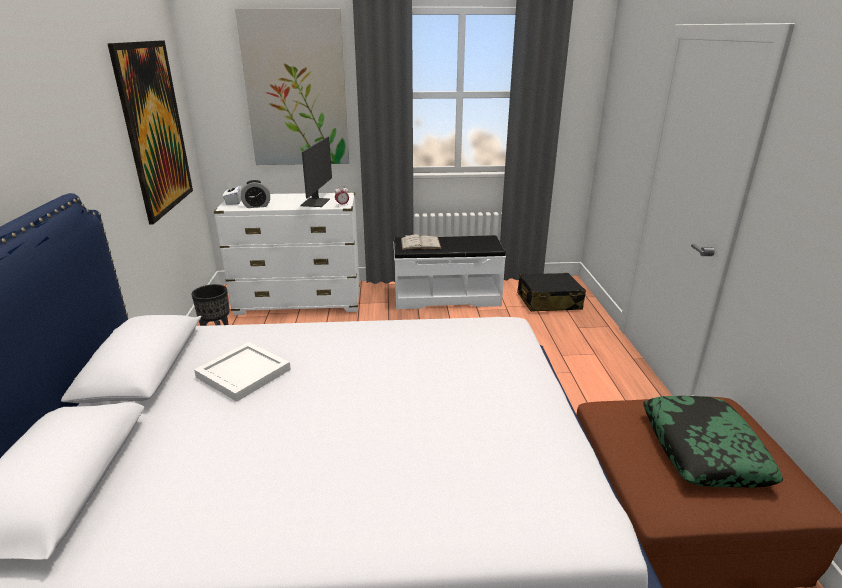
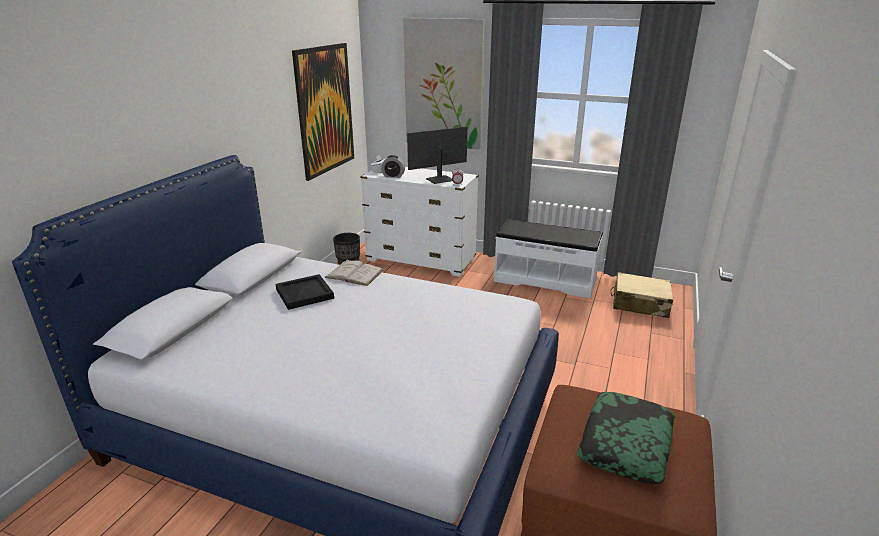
camera: 25 degrees right, 0 degrees up
(242, 373) = (303, 293): white tray -> black tray
(316, 202) = (439, 179): monitor -> monitor turned 150 degrees counterclockwise
(420, 243) = (525, 228): white book -> white book (354, 274)
(548, 302) = (639, 304): black suitcase -> beige suitcase

